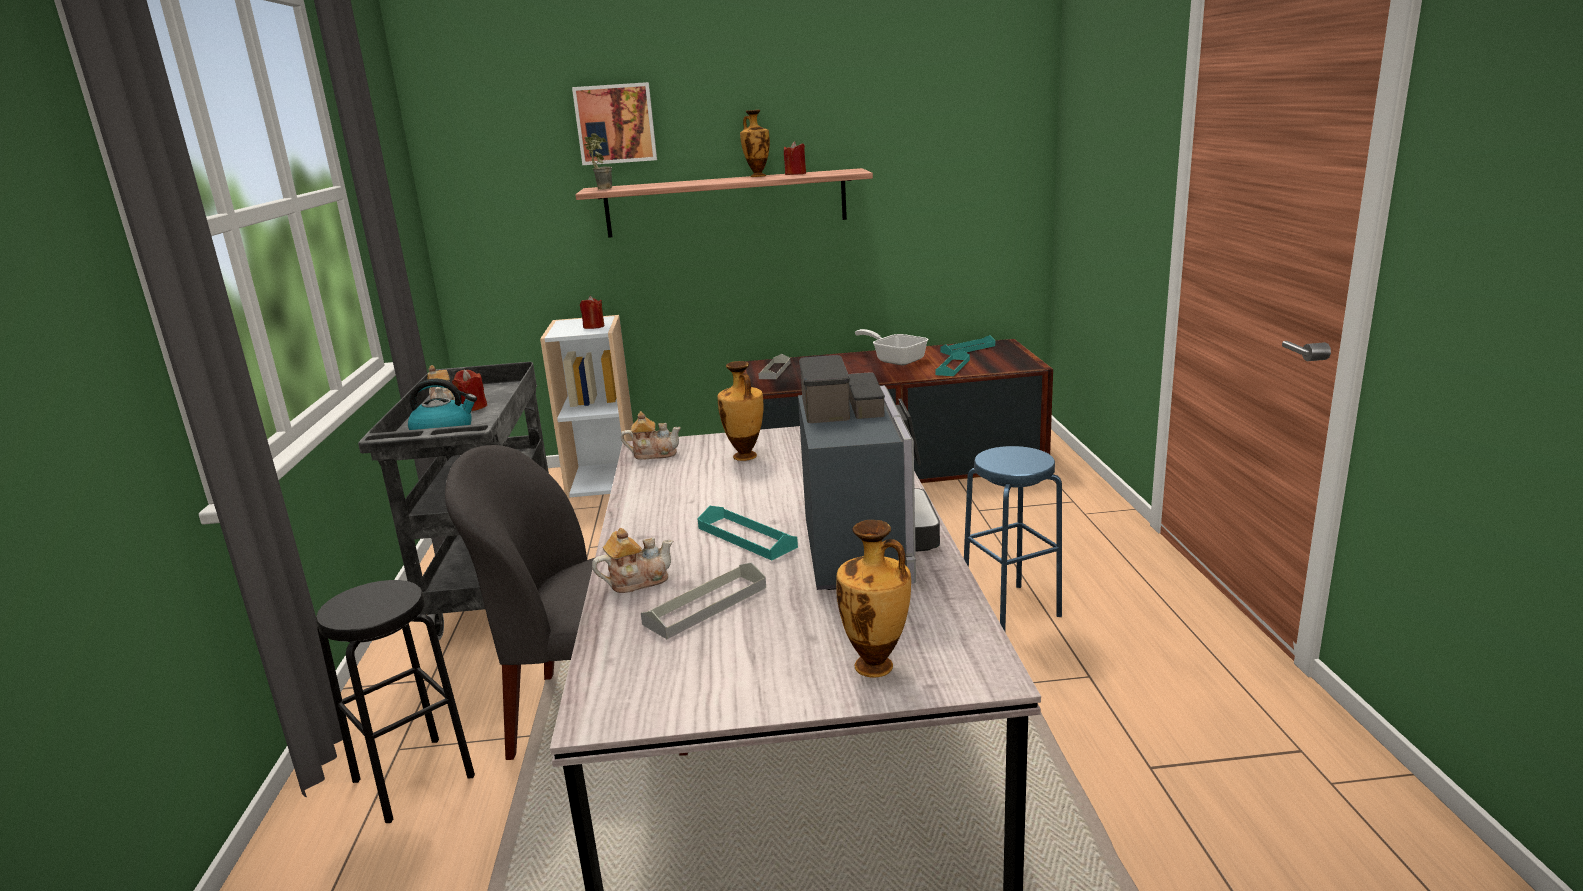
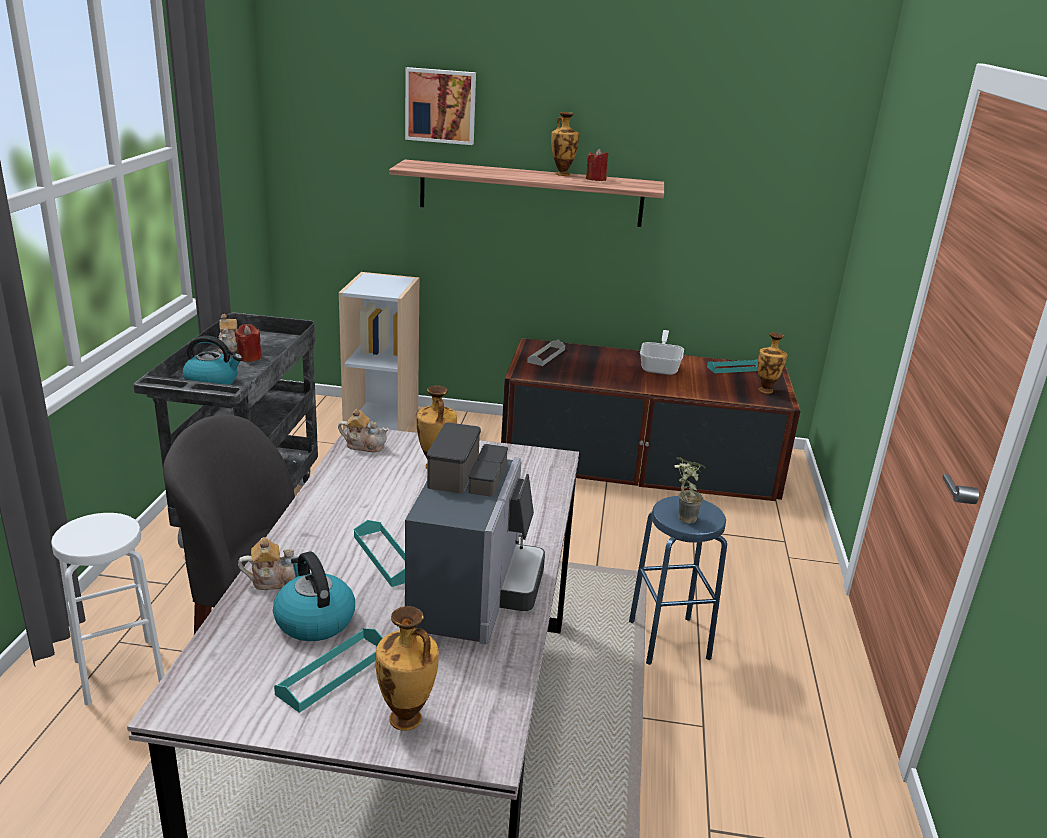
camera: 10 degrees right, 5 degrees up
(413, 778) = (119, 671): black stool -> white stool
(593, 326) = (390, 288): red candle -> none
(600, 189) = (415, 165): potted plant -> potted plant (681, 517)
(706, 605) = (314, 620): grey tray -> kettle
(895, 360) = (660, 367): frying pan -> frying pan turned 45 degrees clockwise
(953, 367) = (707, 387): turquoise tray -> turquoise tray (333, 672)
(1009, 359) = (766, 390): none -> vase

